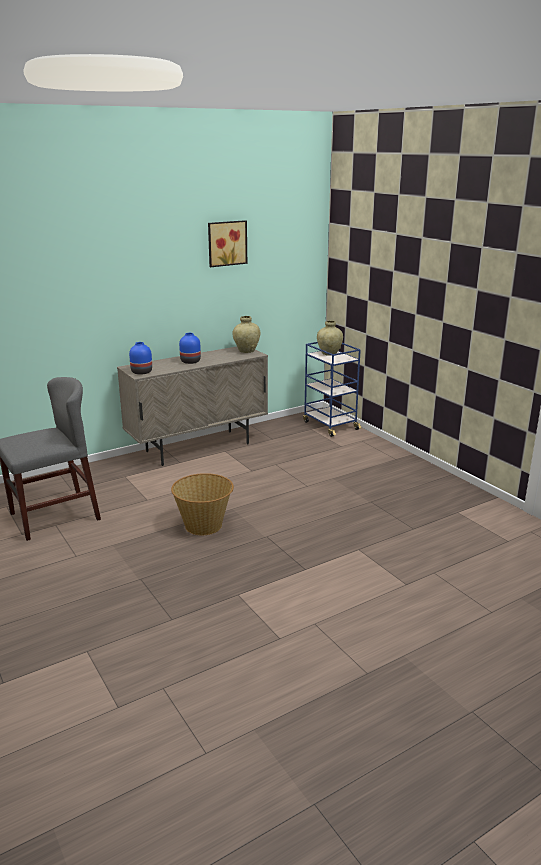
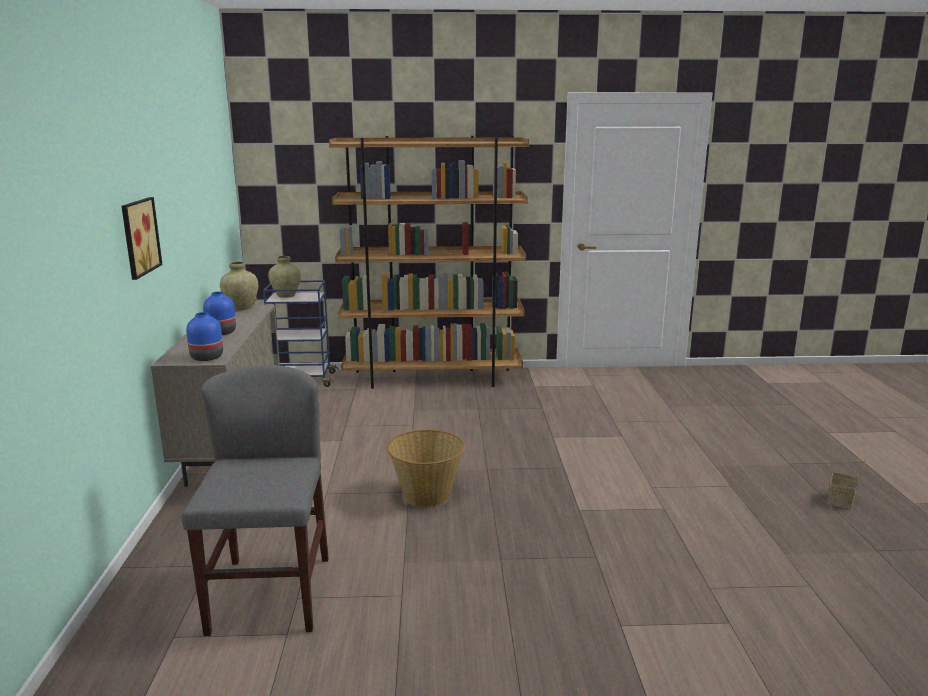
camera: 60 degrees left, 5 degrees down
(226, 243) = (189, 169): picture -> picture (137, 237)
(404, 466) = (433, 378): none -> brown bookcase
(412, 765) = (841, 501): none -> basket

